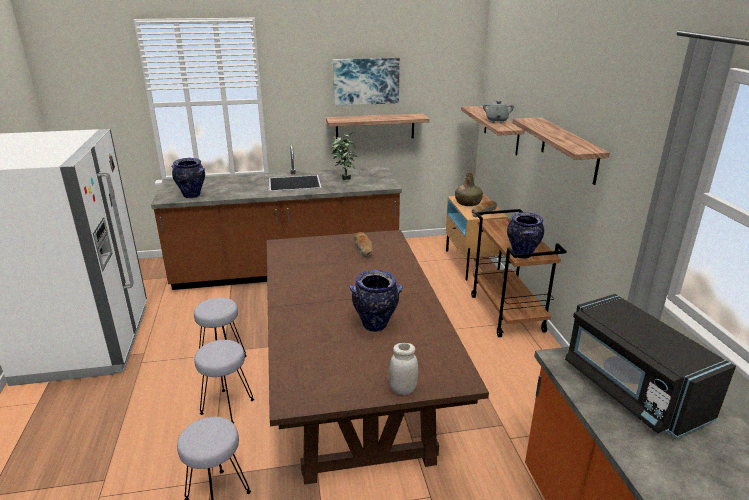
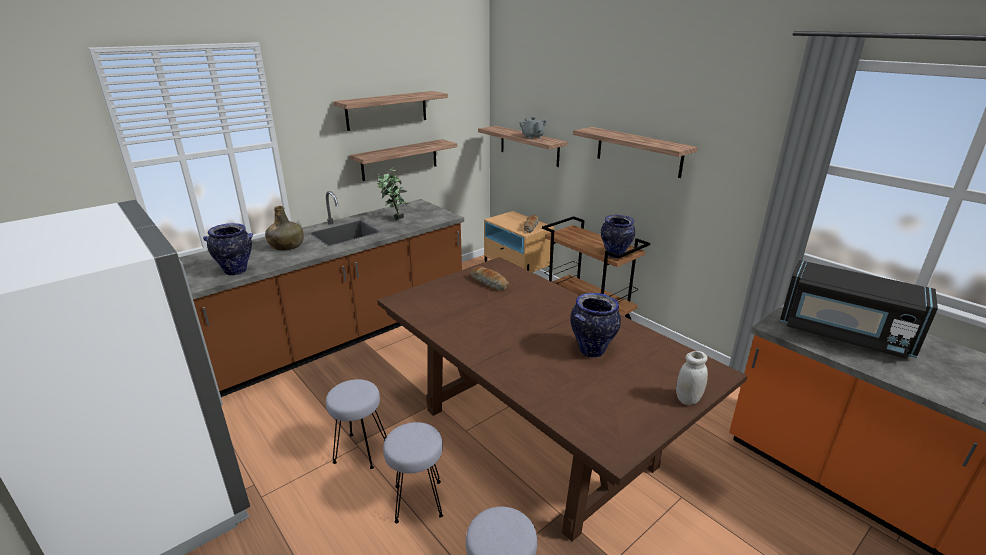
camera: 30 degrees left, 0 degrees up
(366, 81) = (387, 110): picture -> shelf
(468, 203) = (508, 221): green bottle -> green bottle (287, 246)

